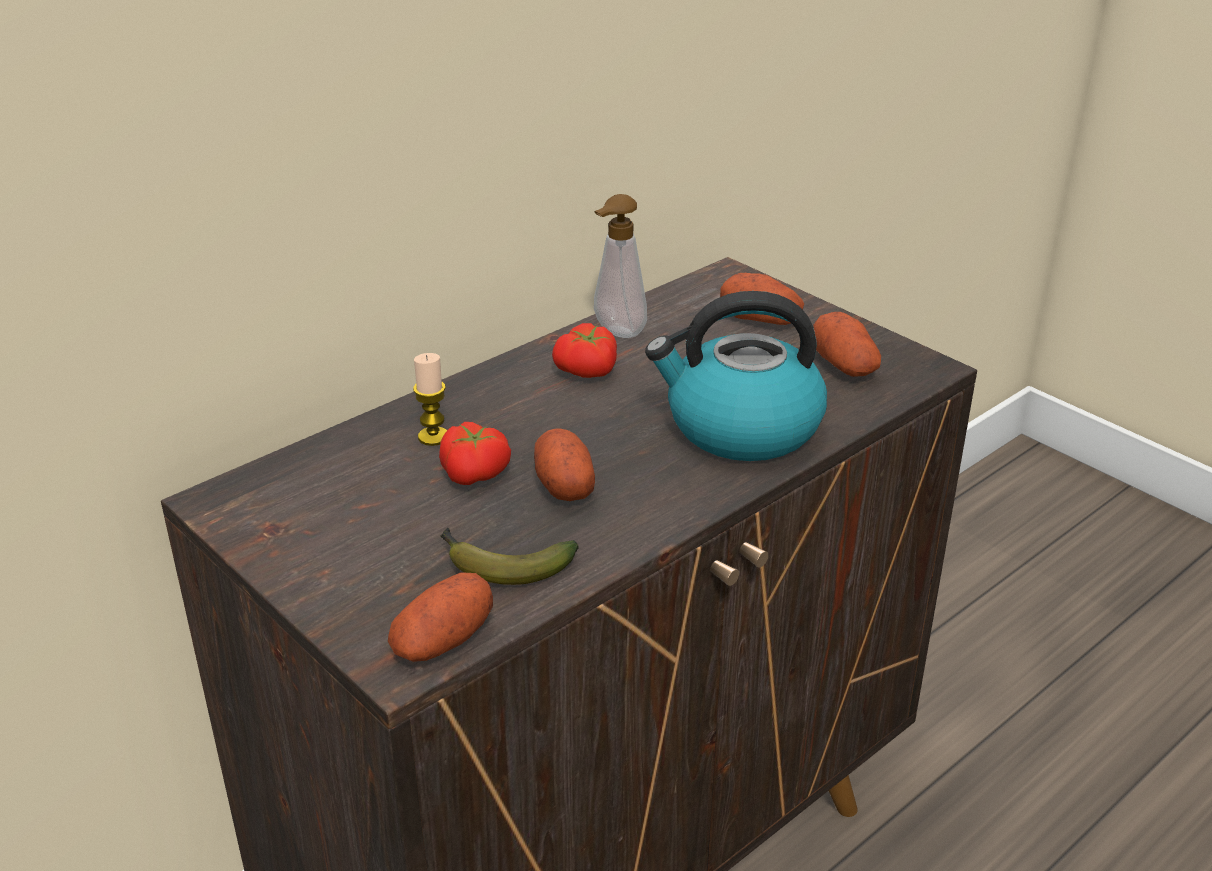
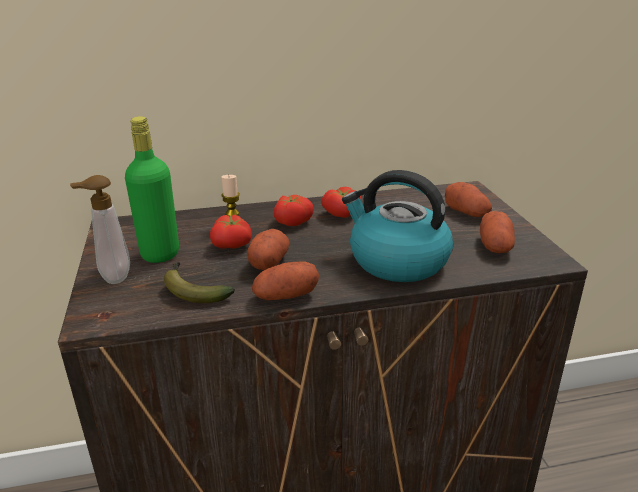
camera: 30 degrees right, 5 degrees down
(374, 525) = (160, 254): none -> green bottle
(443, 641) = (123, 316): potato -> potato (286, 296)
(524, 405) = (292, 221): none -> tomato
(616, 333) = (376, 201): soap dispenser -> soap dispenser (113, 278)

